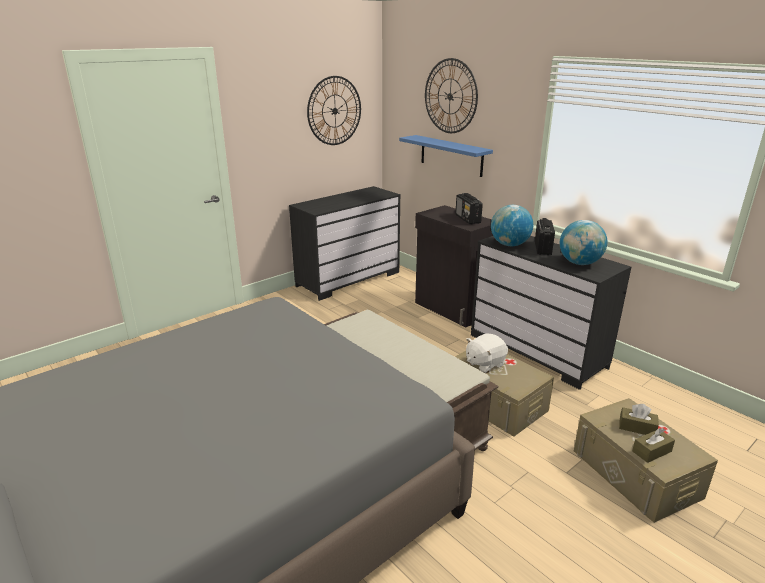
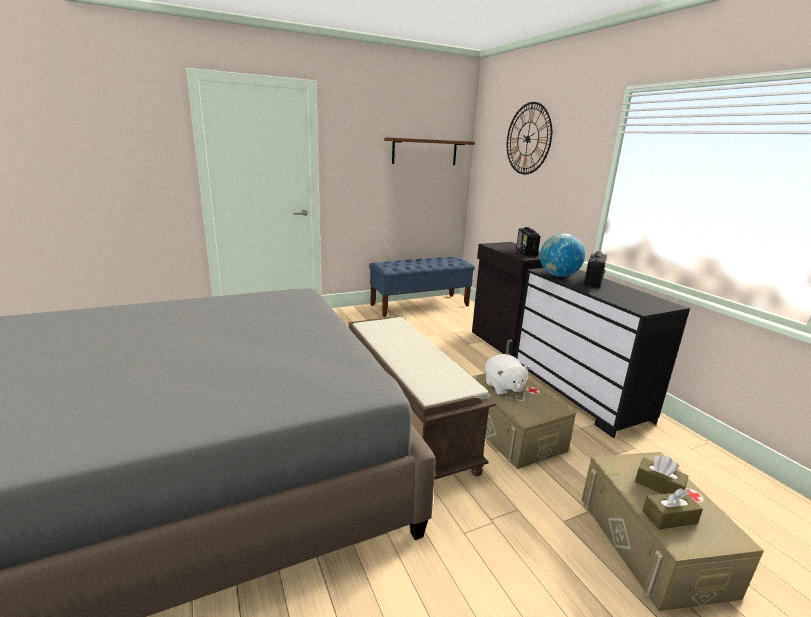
camera: 15 degrees right, 5 degrees down
(334, 111) = (424, 152): wall clock -> brown shelf
(348, 279) = (420, 305): black dresser -> blue bench
(451, 155) = (524, 196): blue shelf -> none
(484, 364) = (503, 387): white plush toy -> white plush toy turned 90 degrees counterclockwise
(579, 263) = (628, 298): globe -> none

